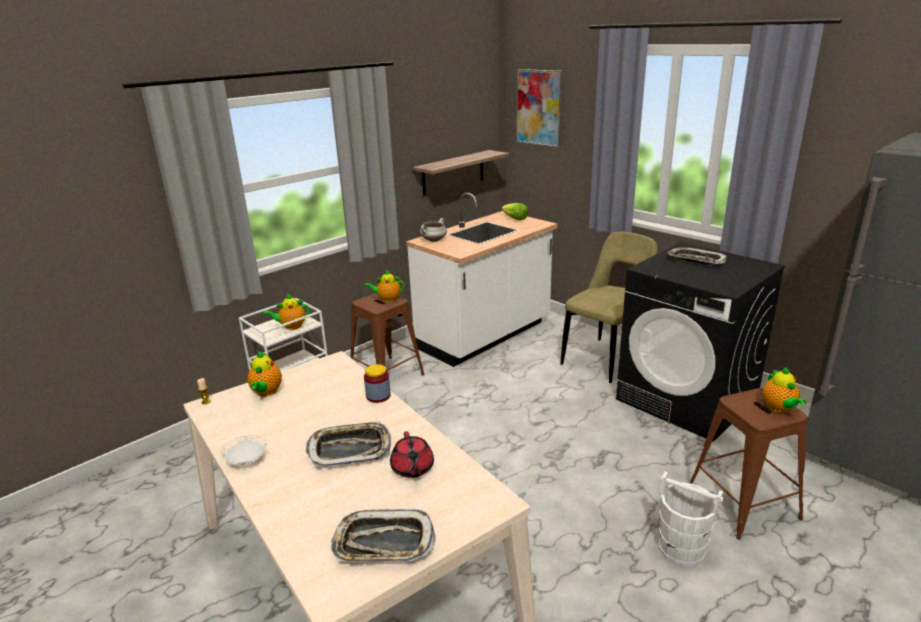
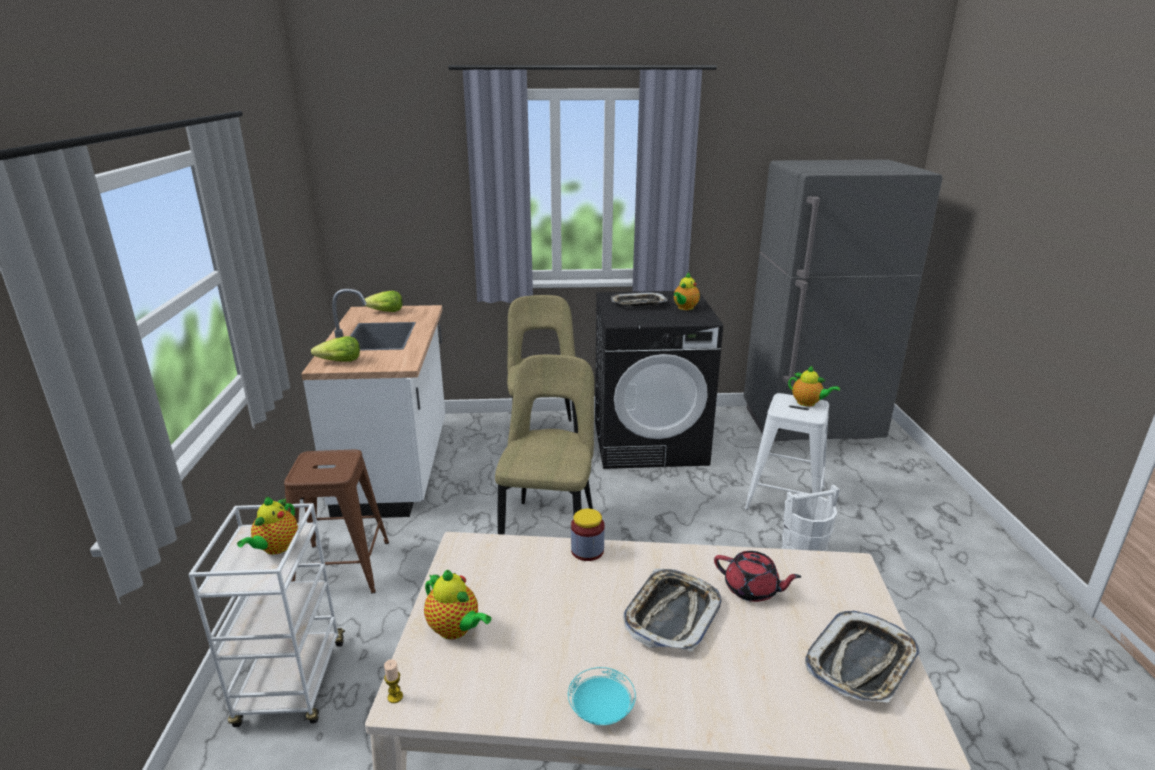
camera: 50 degrees left, 0 degrees up
(246, 460) = (601, 710): white plate -> turquoise plate
(387, 299) = (332, 459): teapot -> teapot (684, 308)
(434, 241) = (339, 362): white cooking pot -> lettuce
(453, 172) = (293, 267): shelf -> none
(517, 417) = (550, 530): none -> beige chair
(539, 108) = (373, 169): picture -> none
(743, 503) = (785, 499): brown stool -> white stool

